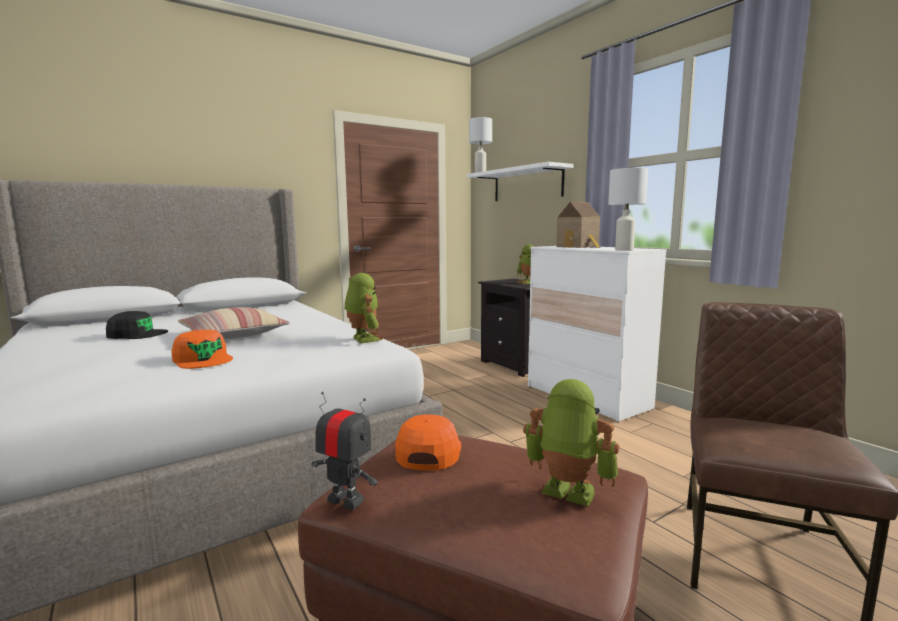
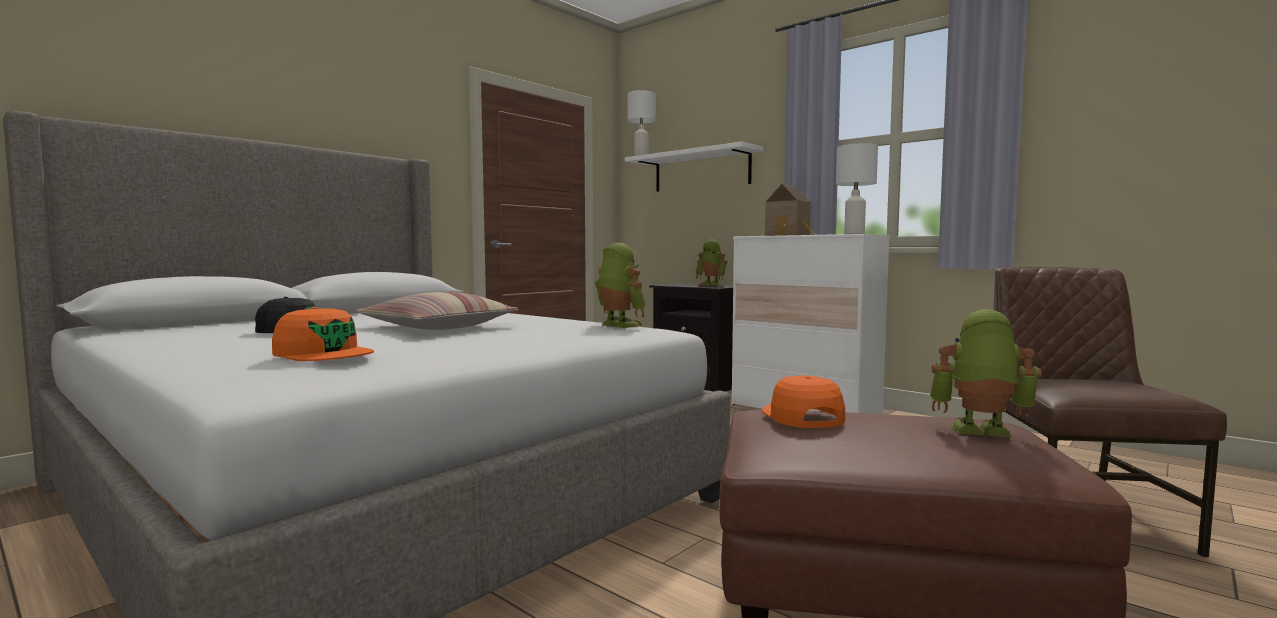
camera: 15 degrees left, 5 degrees down
(203, 359) = (457, 343): orange cap -> orange cap (324, 353)
(346, 500) = (774, 455): toy robot -> none

